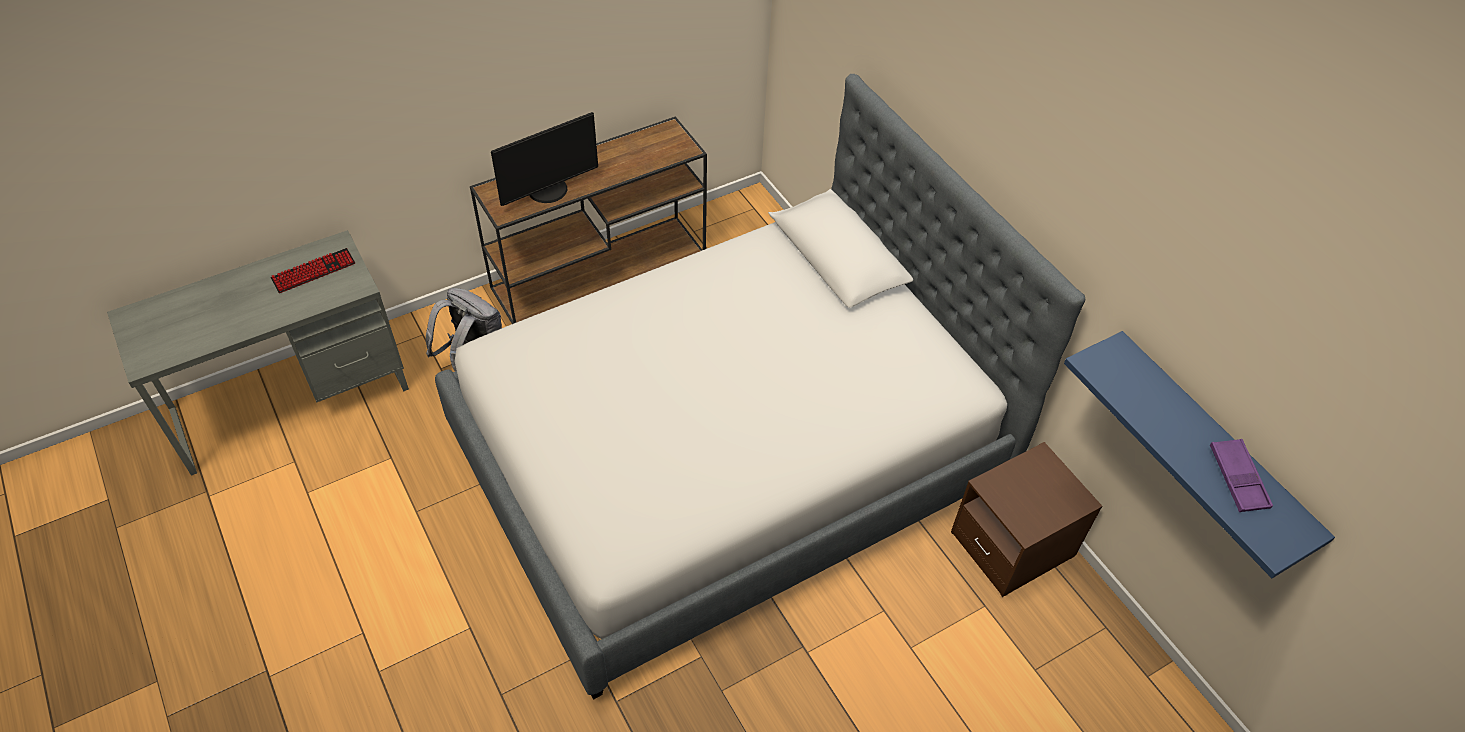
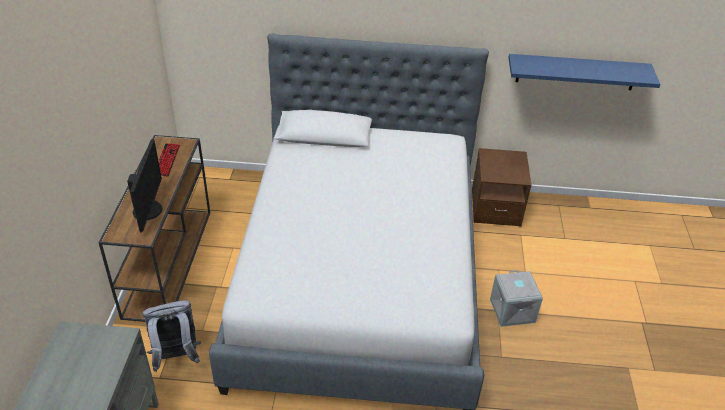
camera: 55 degrees left, 10 degrees down
(313, 271) = (78, 356): keyboard -> keyboard (167, 160)
(817, 664) = (511, 310): none -> grey storage box
(1238, 478) = (609, 68): purple tray -> none

